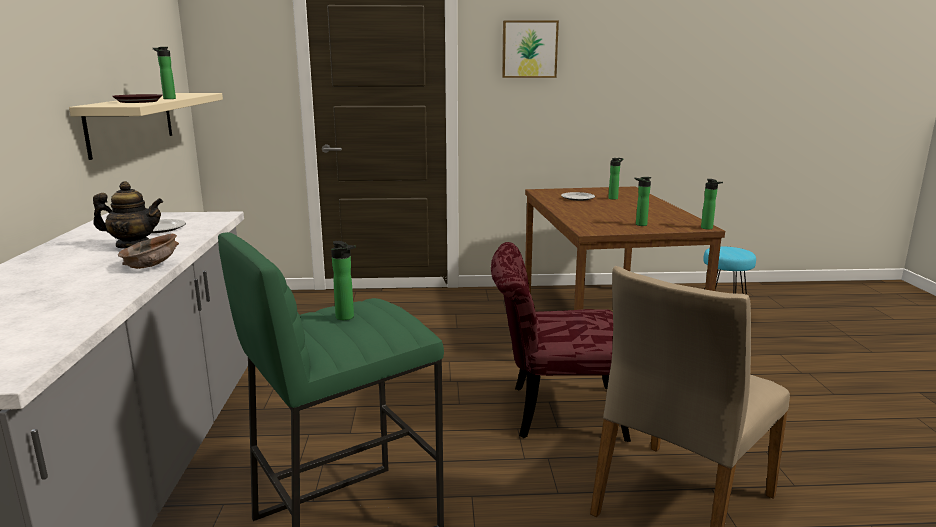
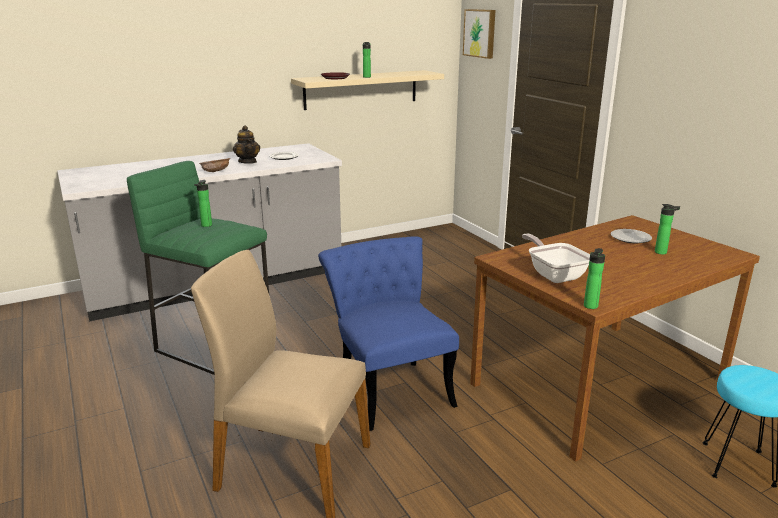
camera: 65 degrees right, 5 degrees up
(529, 49) = (682, 58): picture -> picture (480, 33)
(552, 412) = (389, 387): red chair -> blue chair
(639, 224) = (554, 274): bottle -> frying pan

